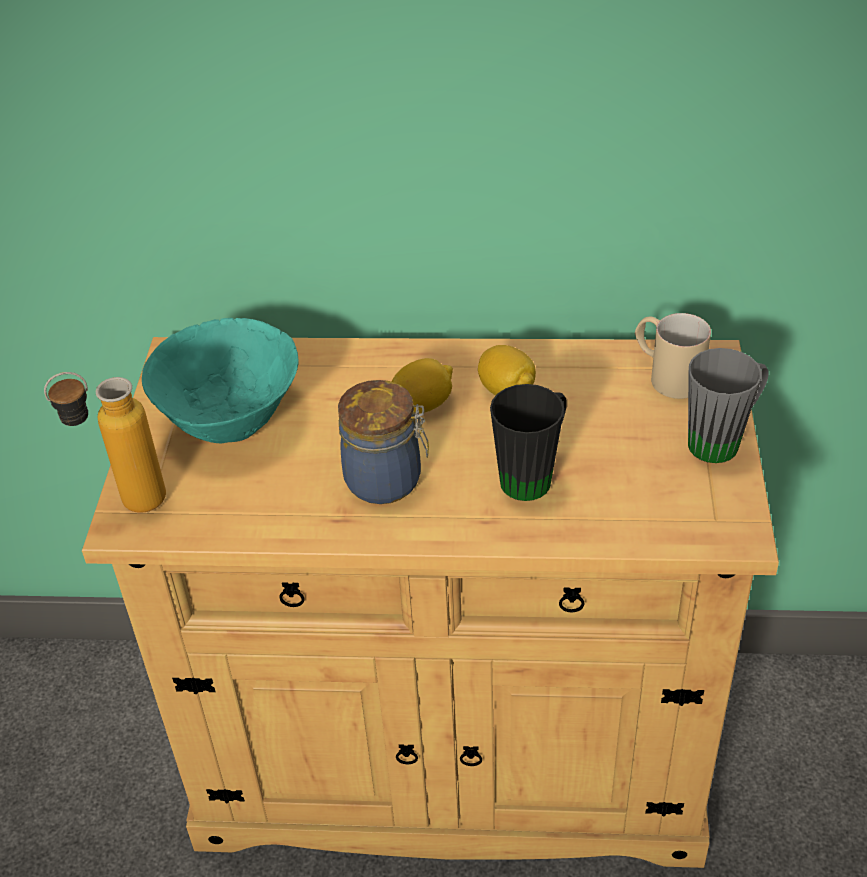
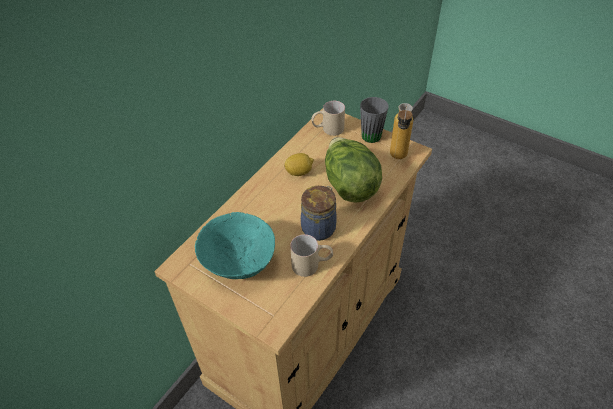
camera: 60 degrees left, 5 degrees up
(126, 504) = (262, 322): bottle -> bottle (398, 159)
(289, 510) = (312, 265): none -> beige mug
(423, 404) = (285, 198): lemon -> none
(534, 474) = (349, 185): black mug -> lettuce

